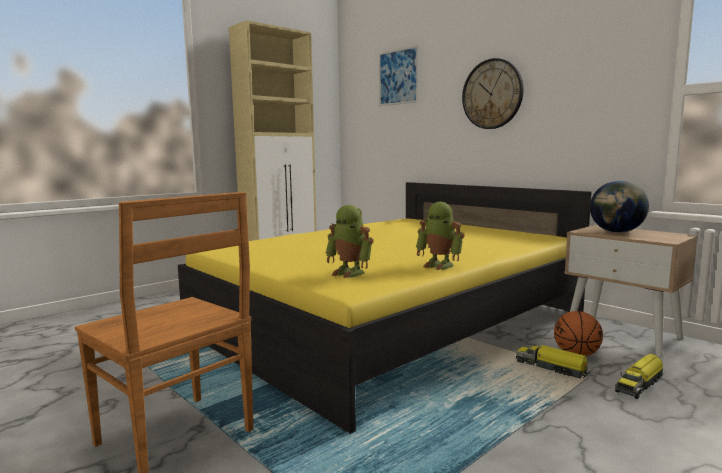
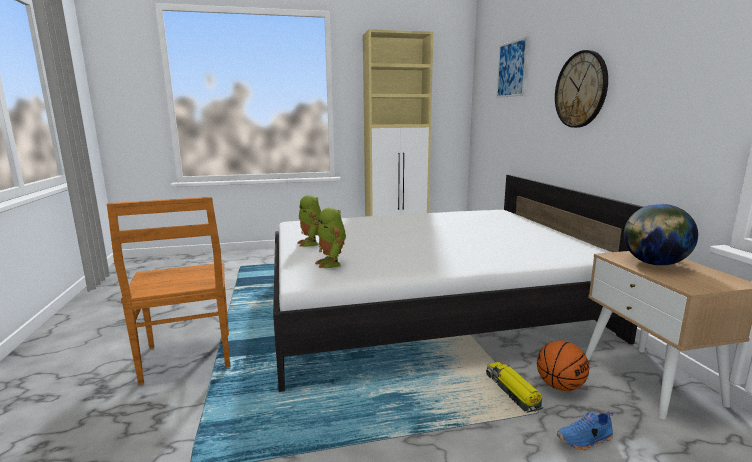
camera: 30 degrees right, 5 degrees up
(390, 322) = (426, 306): yellow bed -> white bed
(439, 265) = (416, 269): toy robot -> toy robot (311, 243)
(639, 384) = (585, 440): toy truck -> blue shoe

